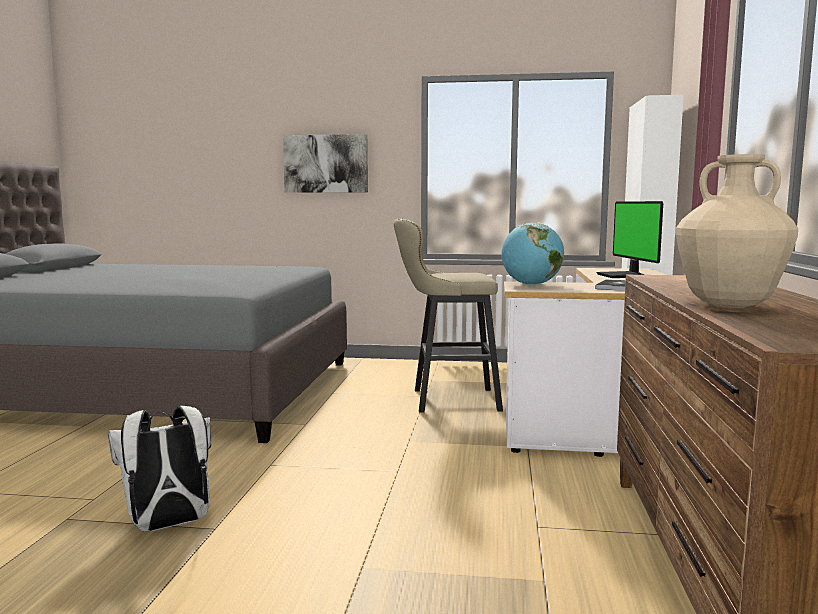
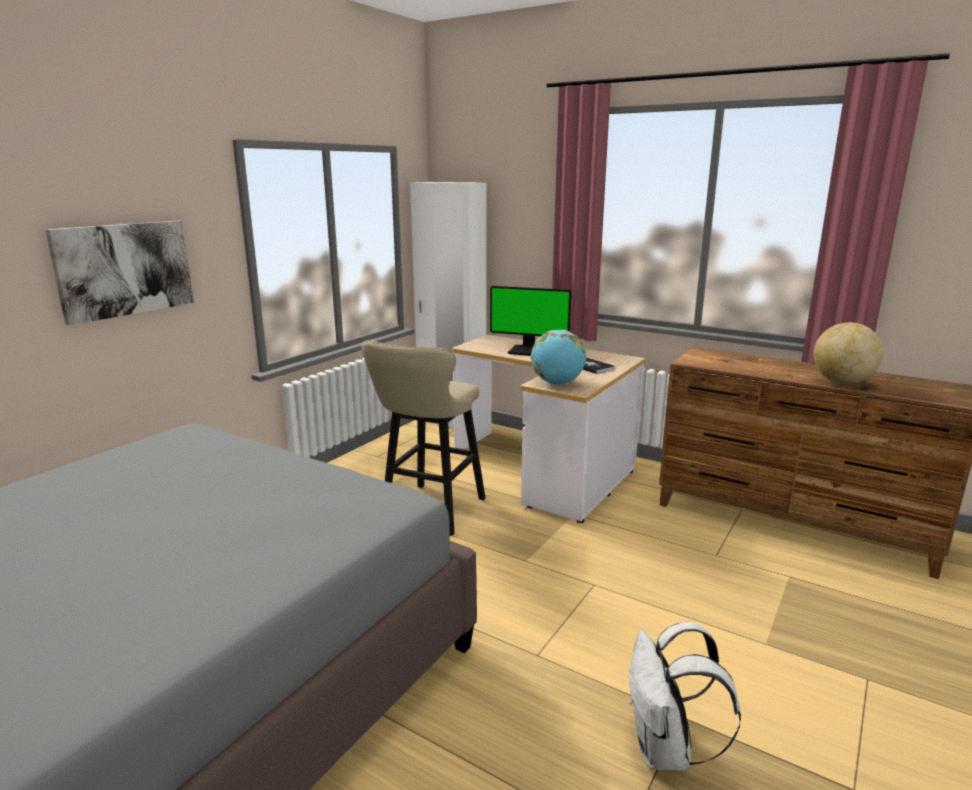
camera: 65 degrees left, 10 degrees up
(728, 305) = (842, 382): beige vase -> globe

